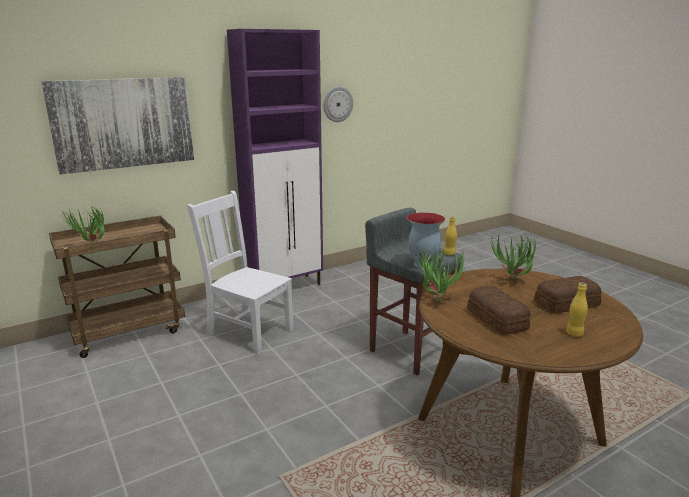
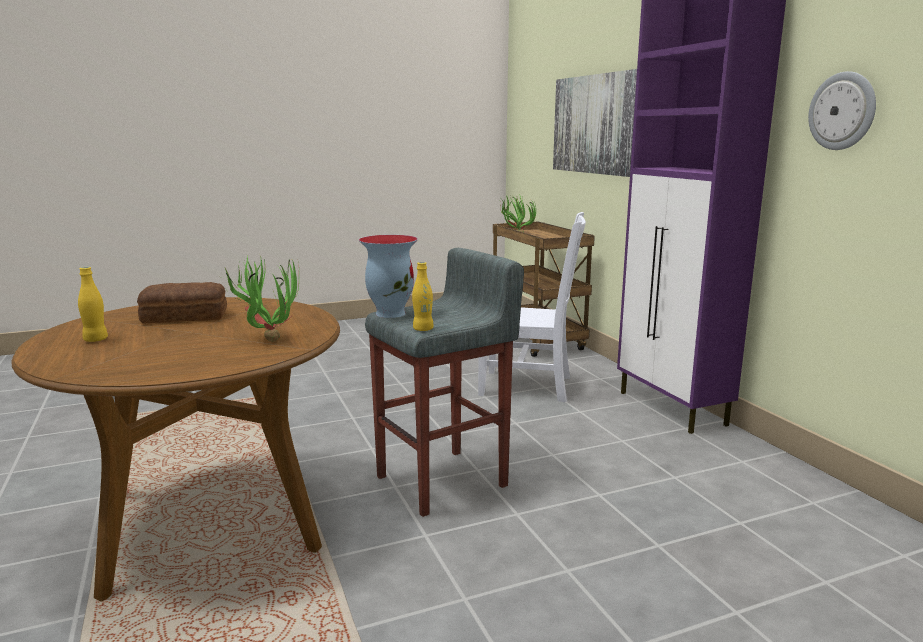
camera: 100 degrees right, 5 degrees down
(248, 331) = (529, 386): white chair -> white chair turned 60 degrees clockwise
(437, 298) = (270, 303): potted plant -> none
(565, 303) = (164, 351): bread -> none

